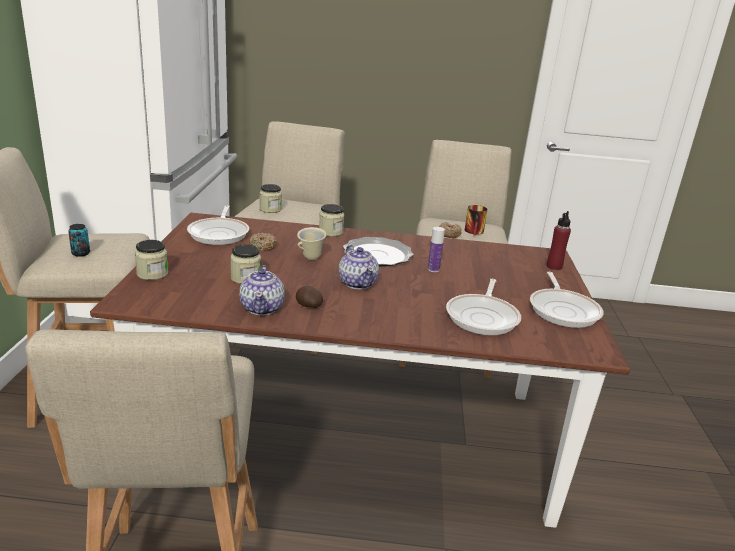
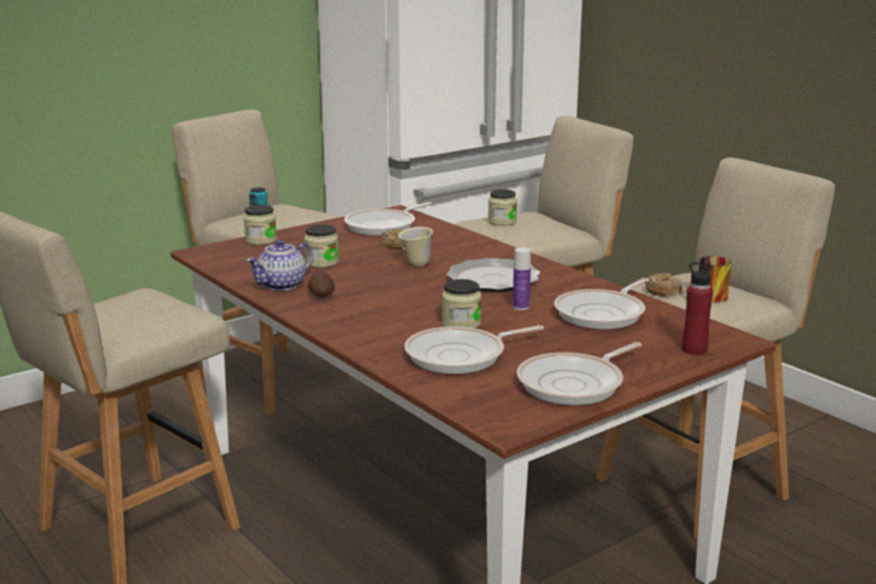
camera: 50 degrees right, 5 degrees down
(330, 232) = (495, 250): jar -> jar (461, 324)
(357, 283) = (409, 294): teapot -> none
(476, 259) = (603, 314): none -> frying pan

